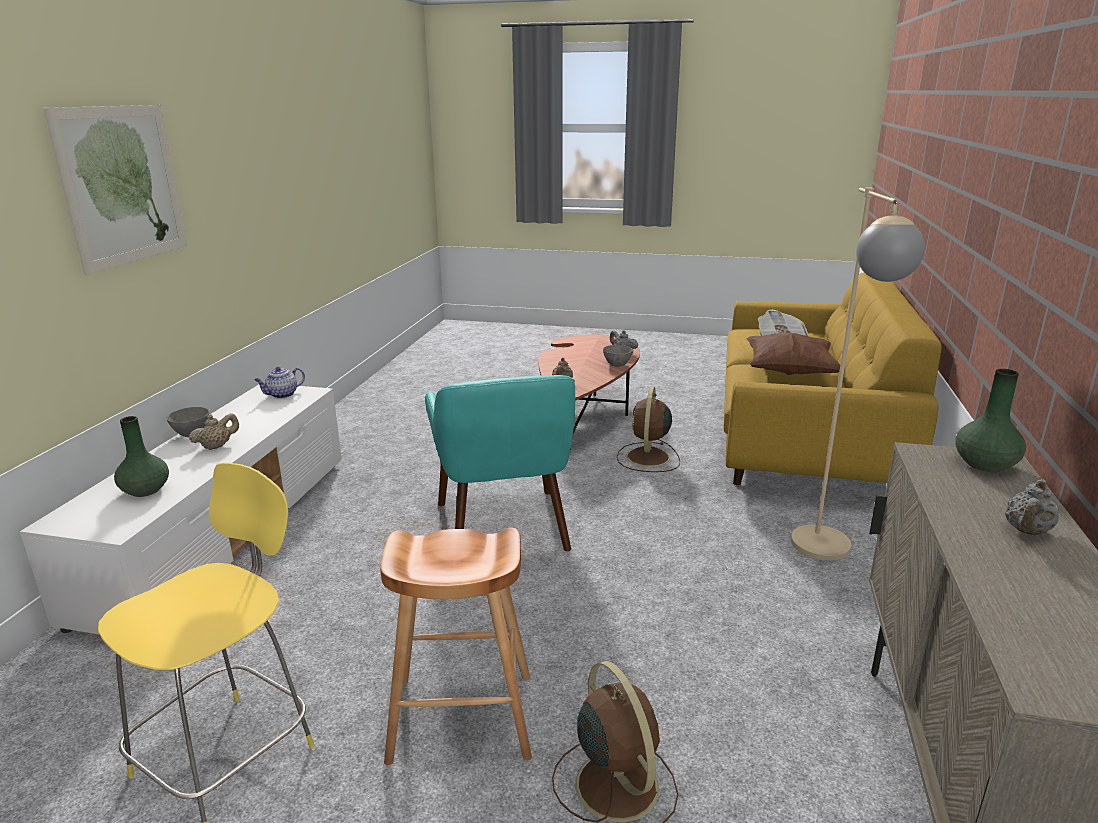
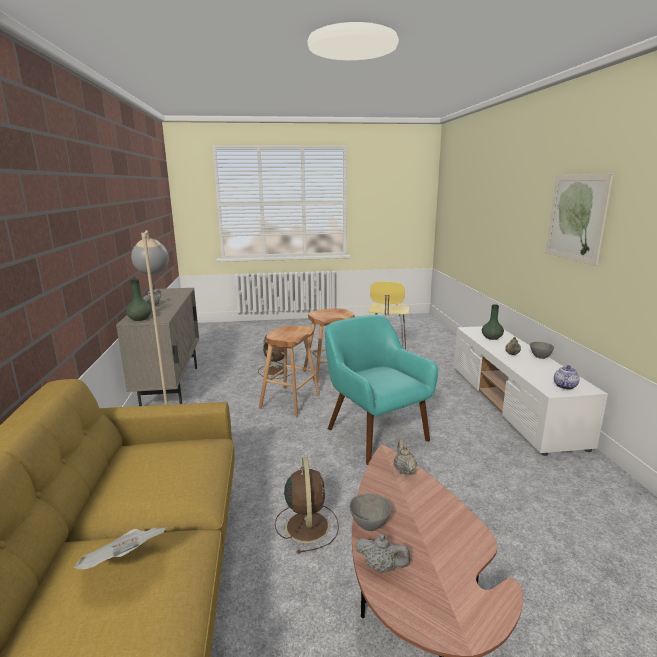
camera: 160 degrees right, 5 degrees down
(612, 632) = (290, 401): none -> brown stool
(789, 372) = (152, 487): brown pillow -> none

